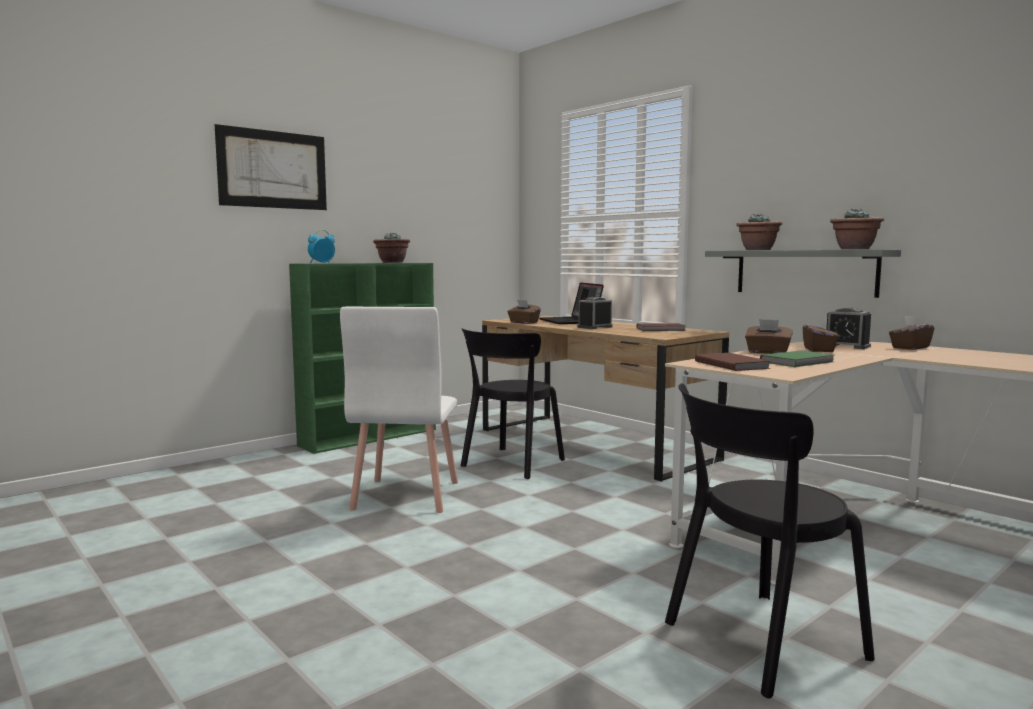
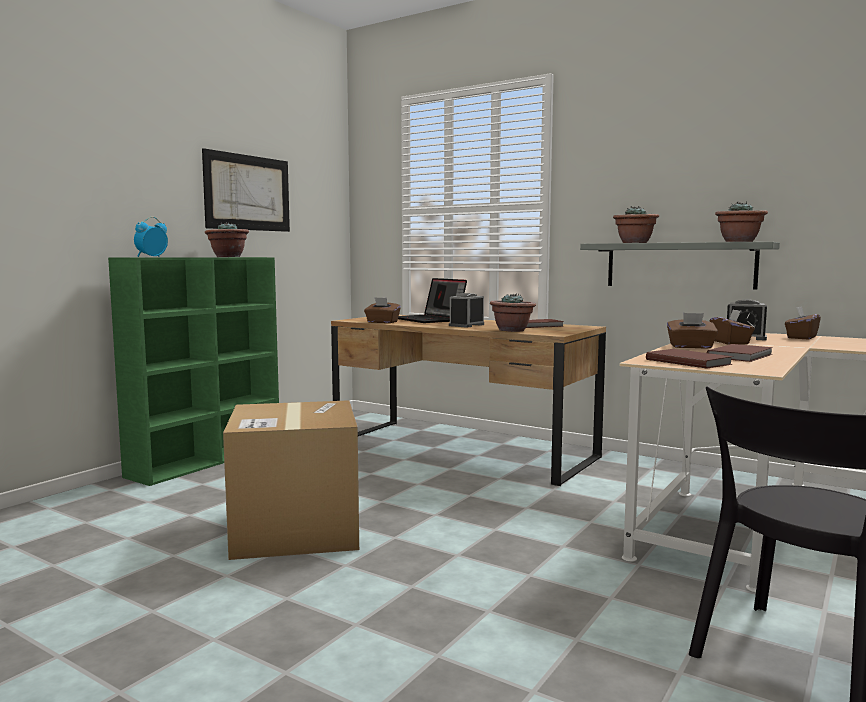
camera: 15 degrees left, 0 degrees up
(273, 169) = (85, 142): picture -> picture (248, 193)
(405, 495) = (295, 530): white chair -> cardboard box
(510, 464) = (391, 480): black chair -> none
(627, 333) = (512, 330): none -> potted plant
(799, 362) = (742, 356): green book -> brown book

